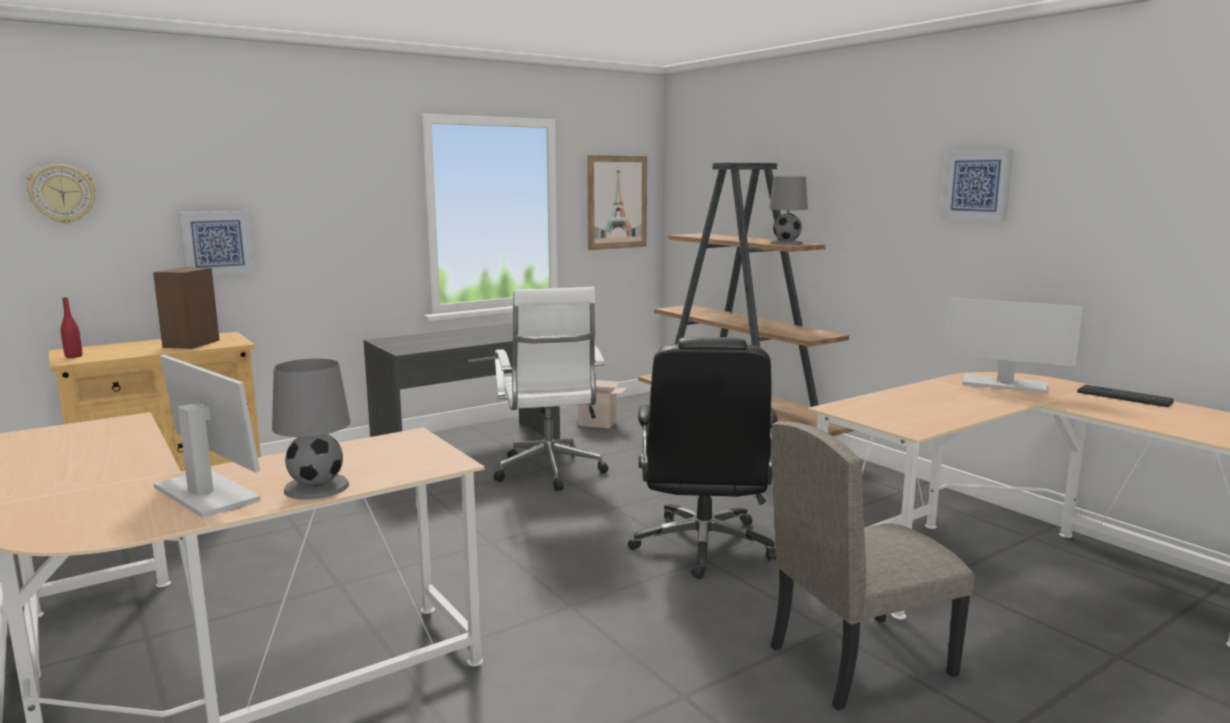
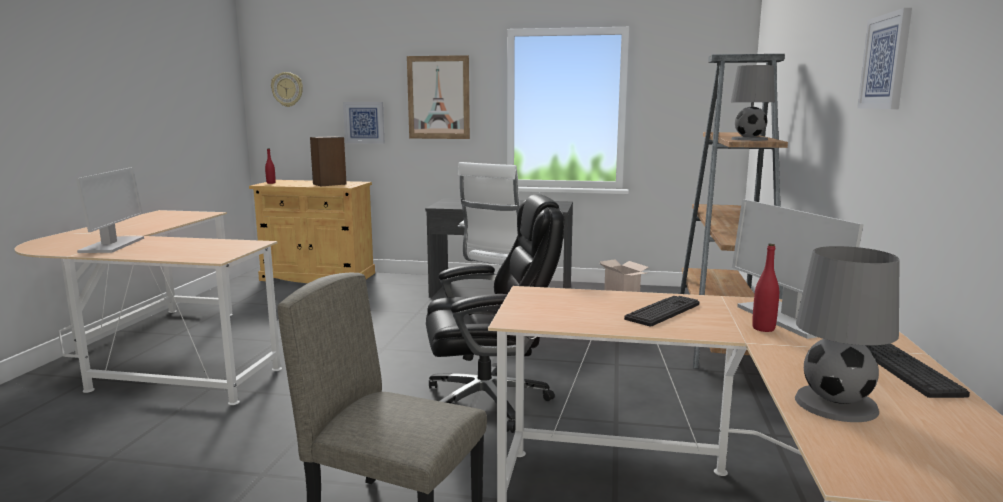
camera: 45 degrees right, 0 degrees up
(317, 487) = (143, 253): grey table lamp -> grey table lamp (836, 404)
(617, 202) = (695, 102): picture -> picture (438, 97)
(703, 546) = (489, 401): black office chair -> black office chair turned 150 degrees counterclockwise
(947, 398) = (663, 311): none -> keyboard
(1016, 393) = (763, 328): none -> red bottle

